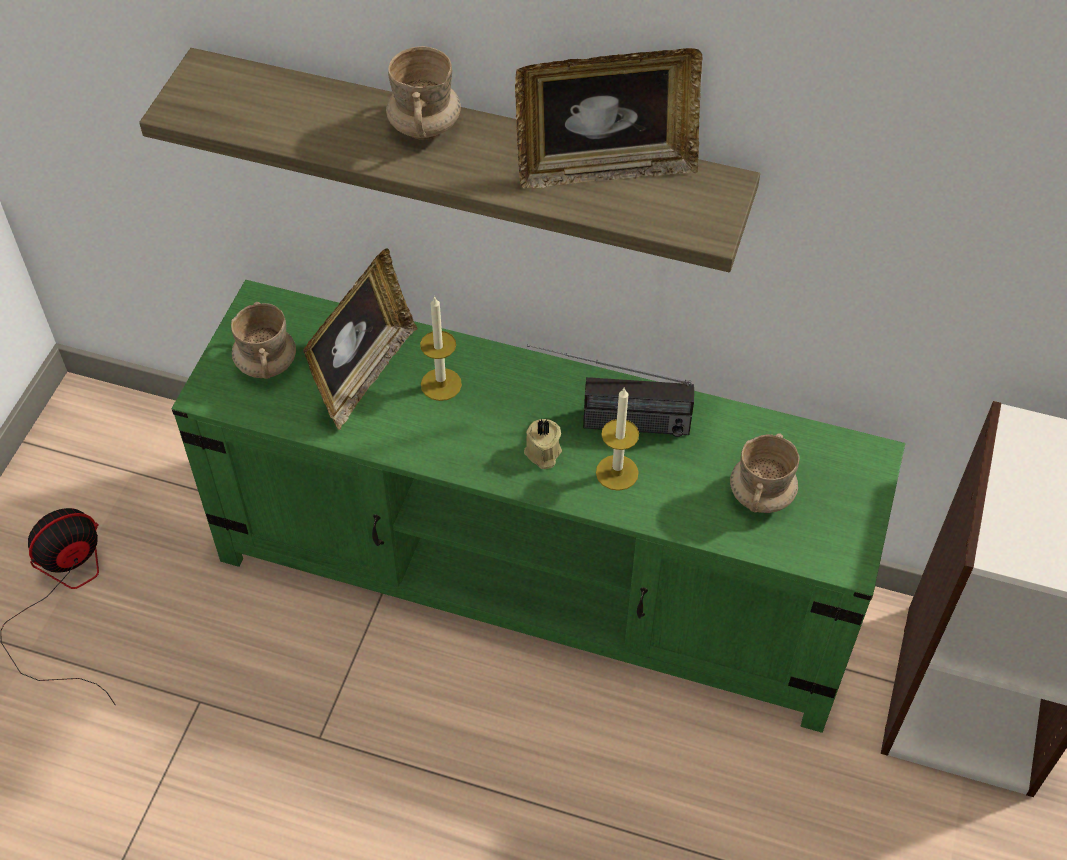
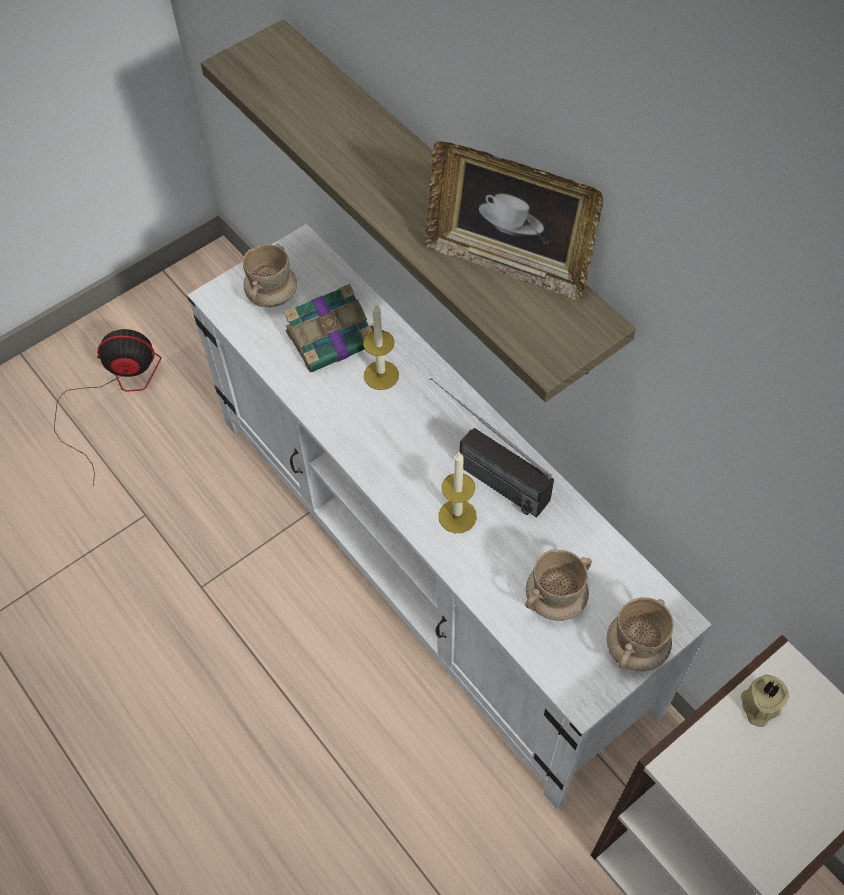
camera: 35 degrees right, 5 degrees up
(364, 374) = (333, 338): picture frame -> book
(425, 127) = (397, 160): beige mug -> beige mug (636, 648)
(536, 578) = (429, 560): green tv stand -> white tv stand
(542, 453) = (413, 470): beige candle -> beige candle (759, 706)

